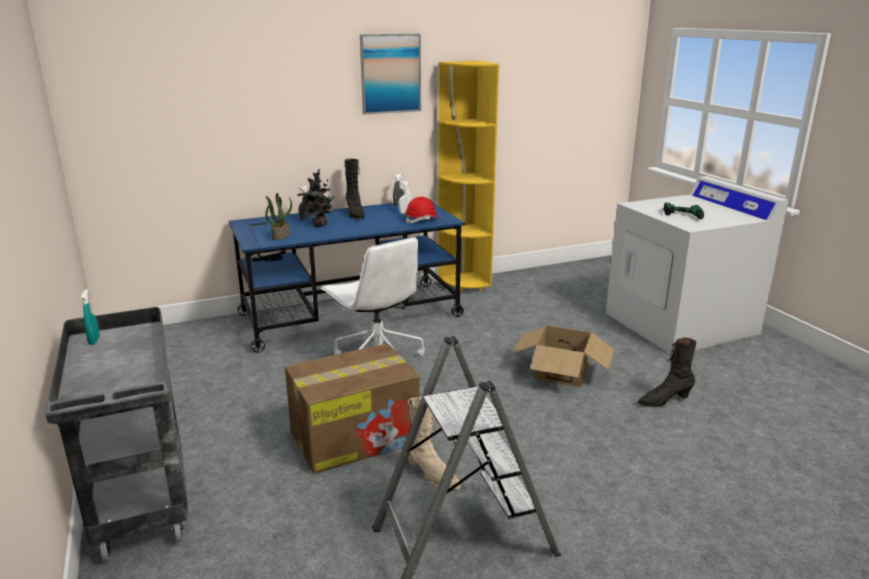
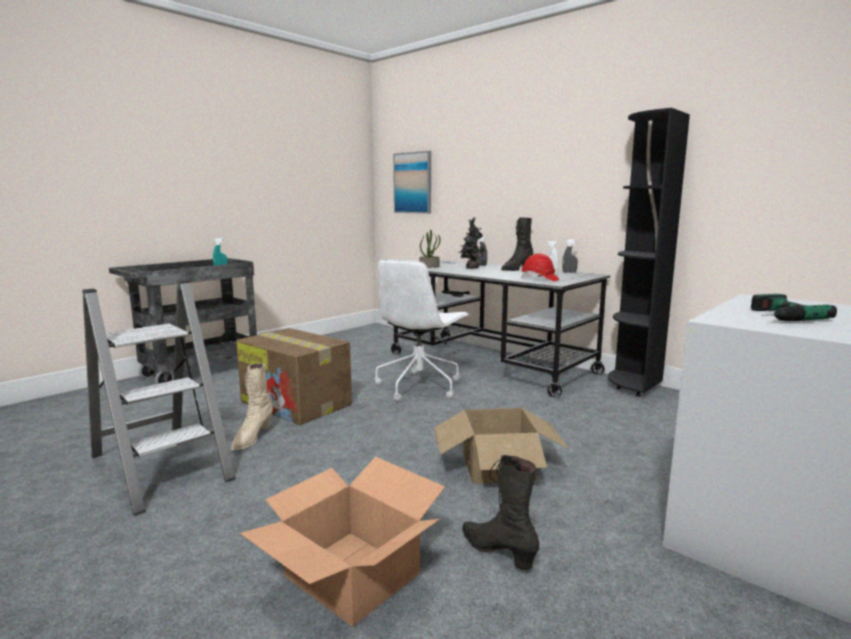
camera: 65 degrees right, 10 degrees down
(350, 315) = (490, 363): blue desk -> grey desk
(390, 73) = (584, 136): picture -> picture (413, 183)
(465, 286) = (631, 388): yellow bookcase -> black bookcase
(675, 455) = (351, 575): none -> cardboard box

